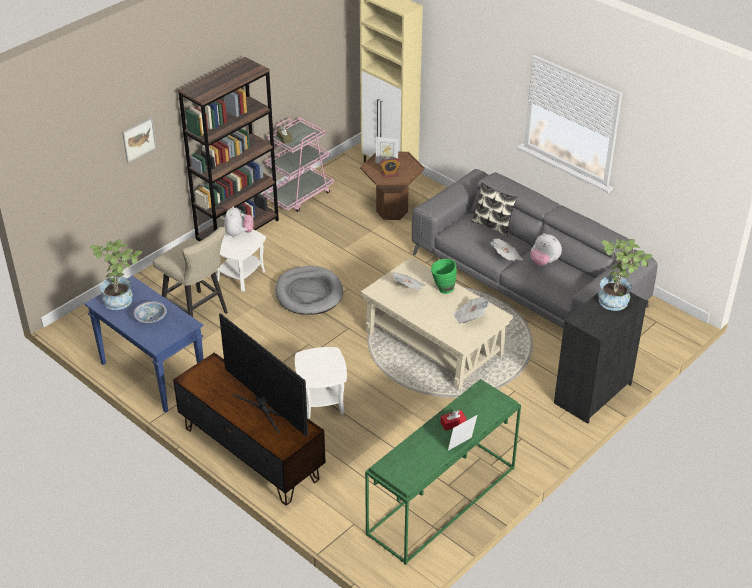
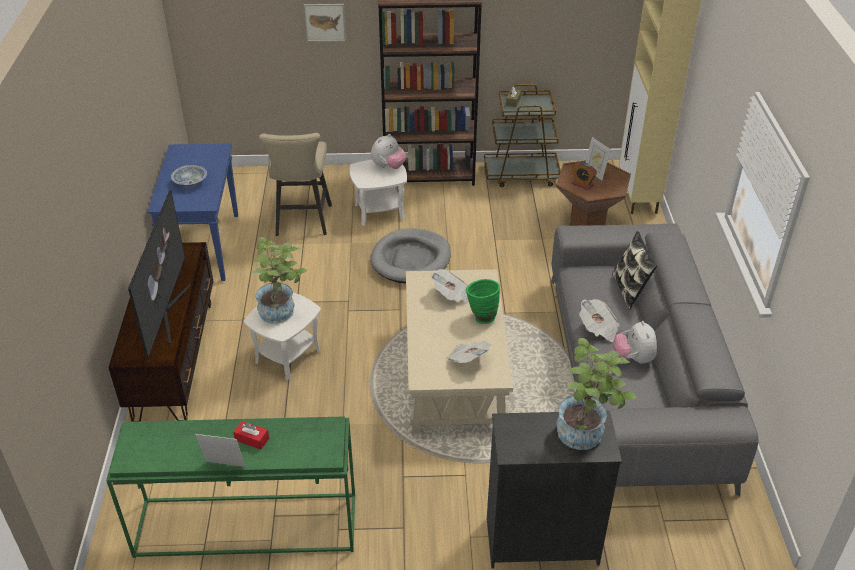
camera: 45 degrees right, 0 degrees up
(122, 298) = (196, 156): potted plant -> potted plant (282, 312)
(299, 195) = (521, 175): pink cart -> brown cart

